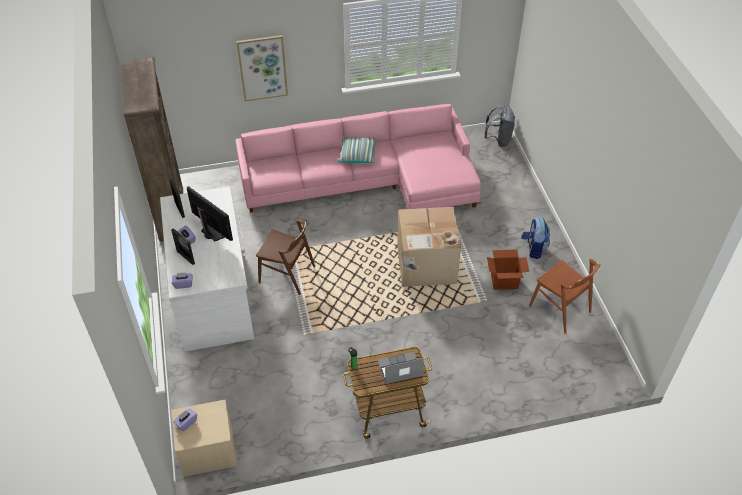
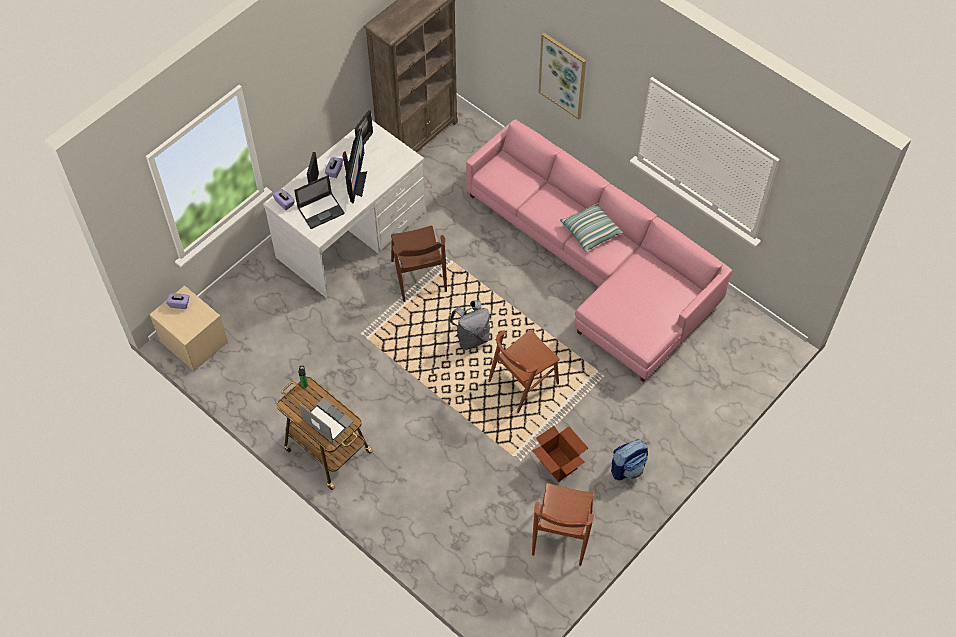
camera: 55 degrees right, 10 degrees up
(214, 265) = (321, 210): none -> laptop
(425, 265) = (523, 382): cardboard box -> brown chair
(498, 140) = (769, 348): grey backpack -> grey backpack (471, 337)

